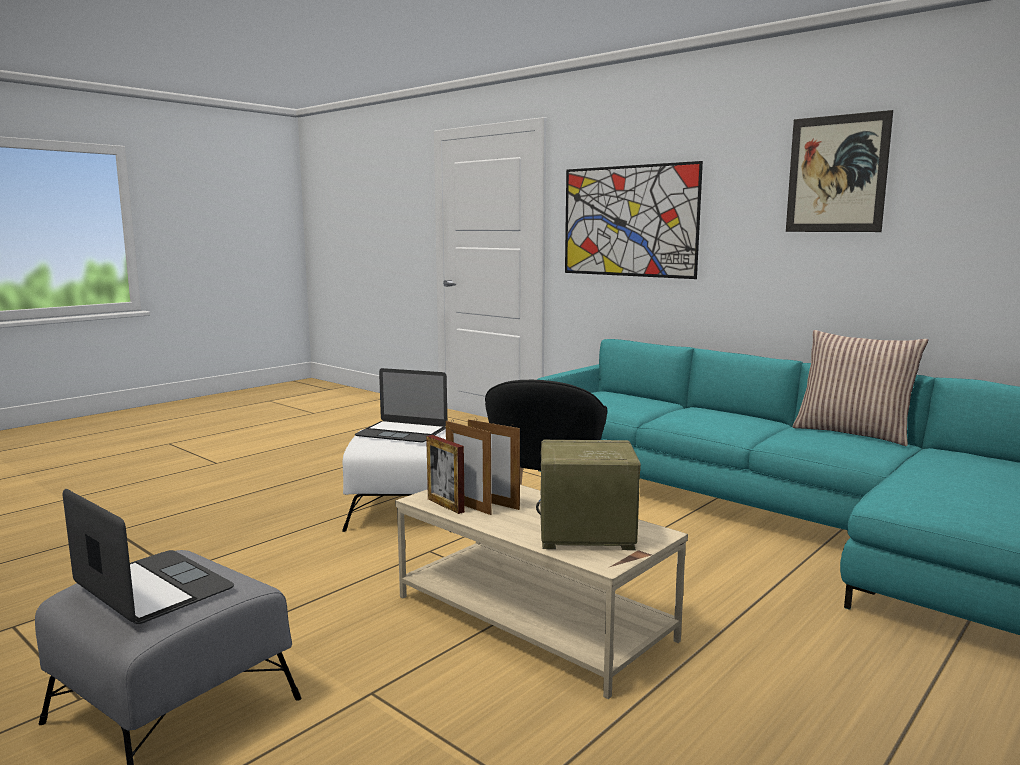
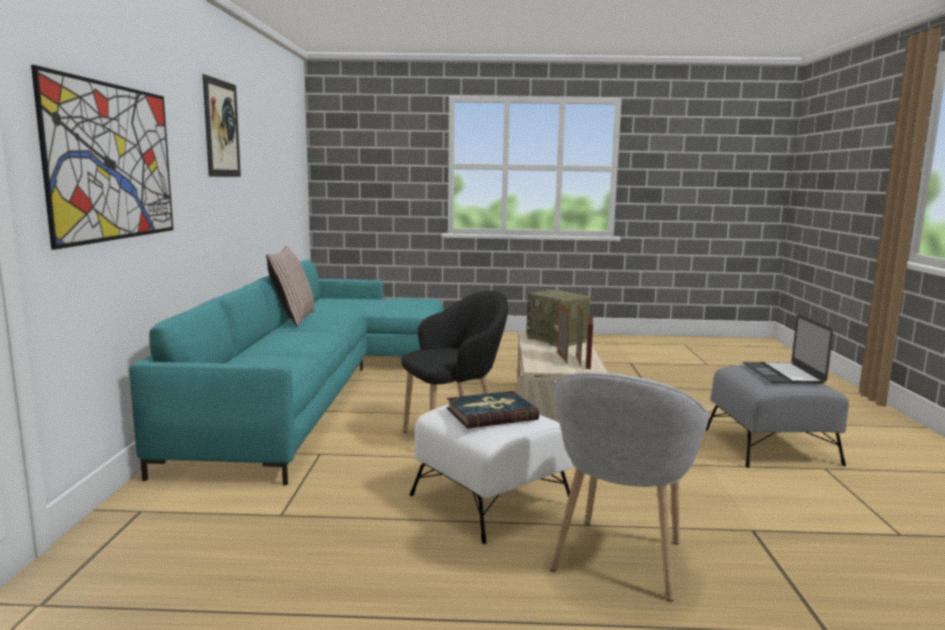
camera: 130 degrees left, 0 degrees up
(271, 516) = (619, 560): none -> grey armchair
(402, 432) = (491, 414): laptop -> book

